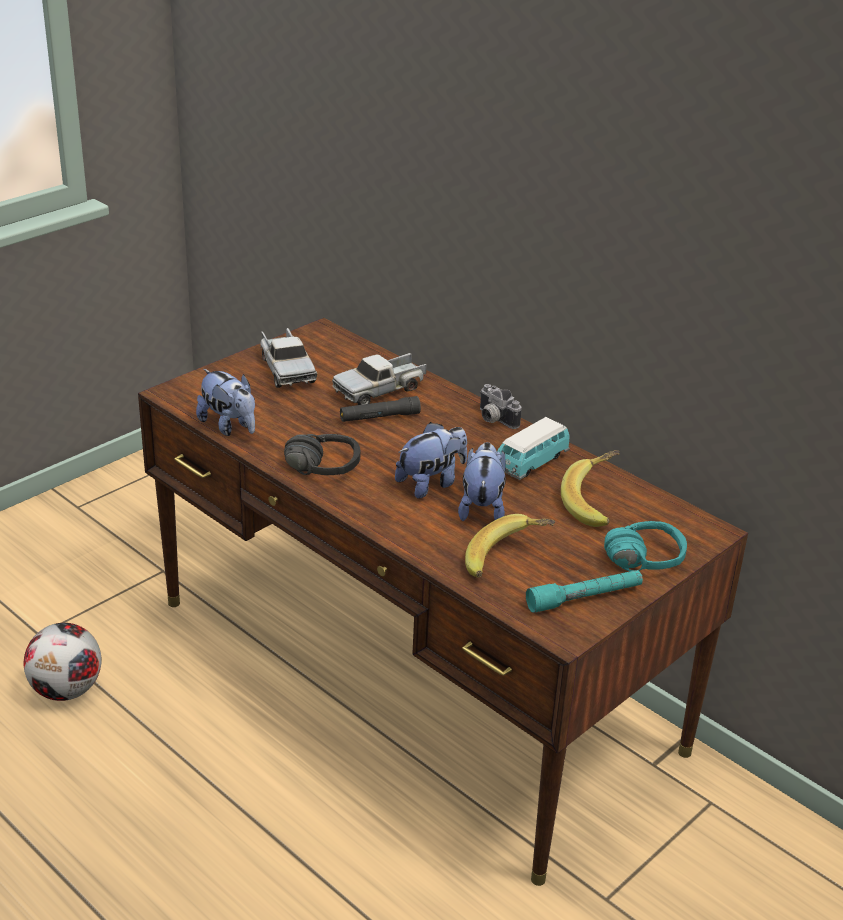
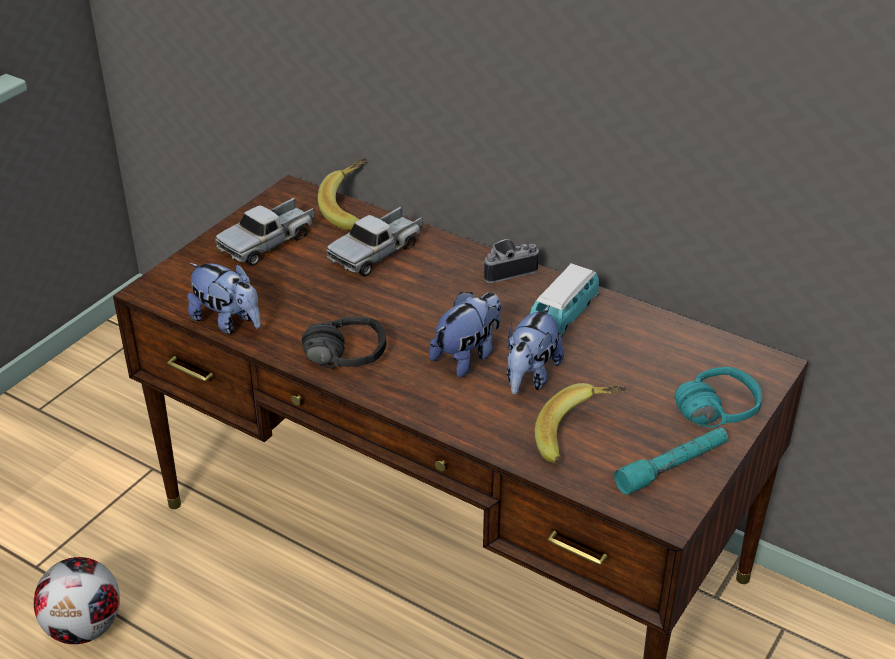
camera: 10 degrees left, 5 degrees up
(286, 369) = (268, 242): toy truck -> toy truck turned 75 degrees clockwise
(379, 417) = (386, 285): black flashlight -> none
(482, 507) = (530, 376): plush toy -> plush toy turned 150 degrees counterclockwise
(493, 419) = (507, 269): camera -> camera turned 120 degrees clockwise
(596, 504) = (646, 353): banana -> banana (353, 210)

